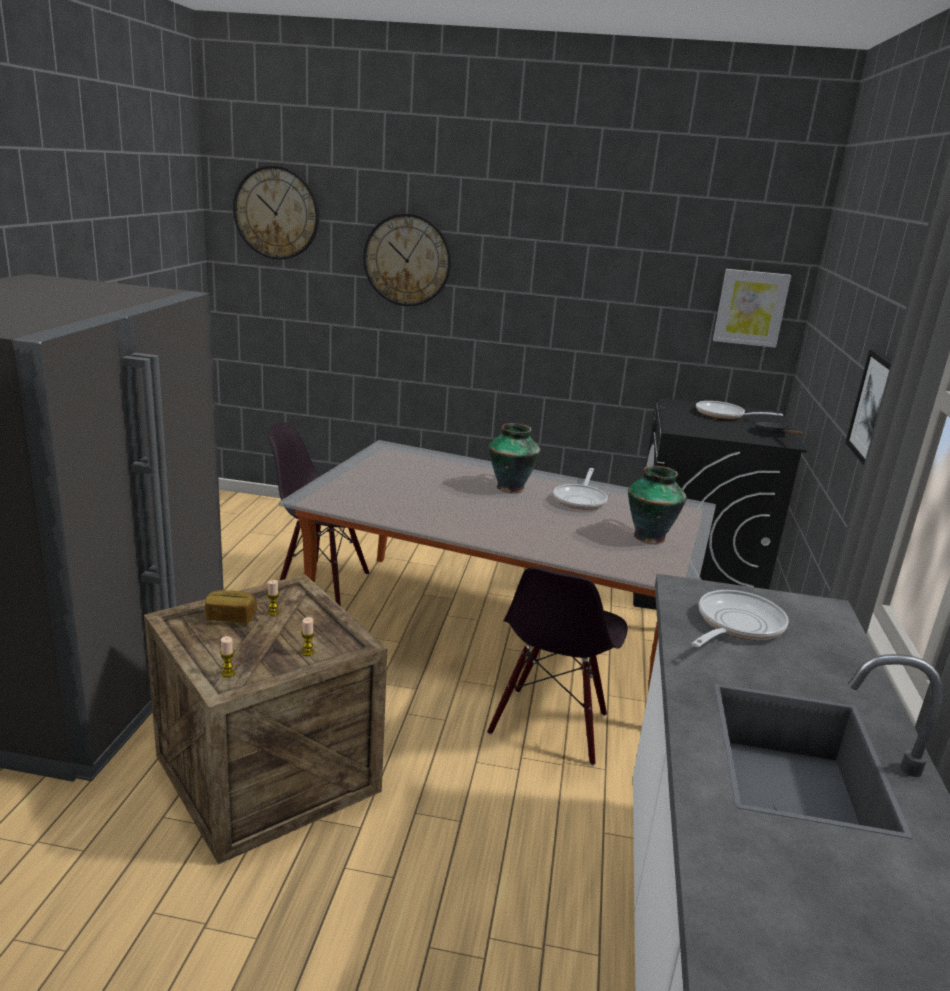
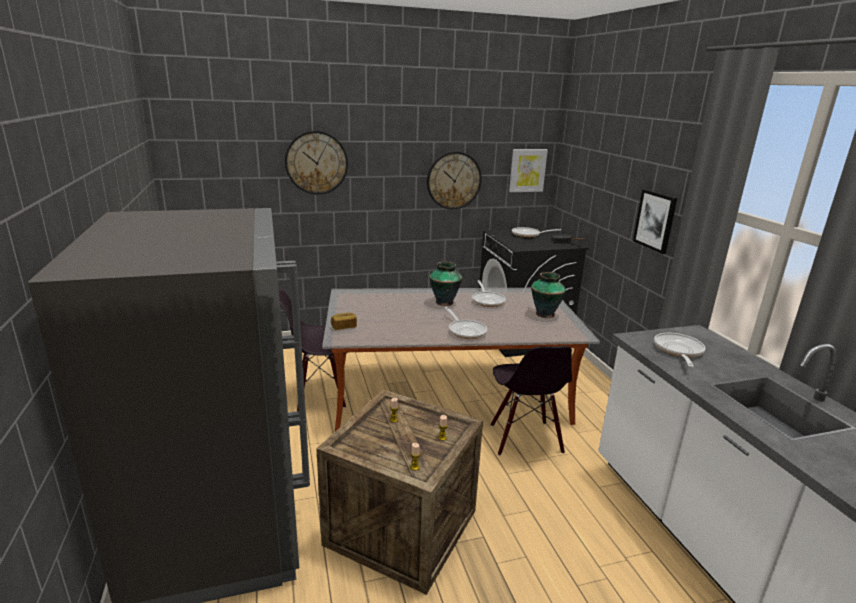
camera: 25 degrees left, 0 degrees up
(231, 617) = (372, 431): bread -> bread (344, 327)
(277, 213) = (212, 138): wall clock -> wall clock (453, 180)
(492, 529) = (465, 331): none -> frying pan

